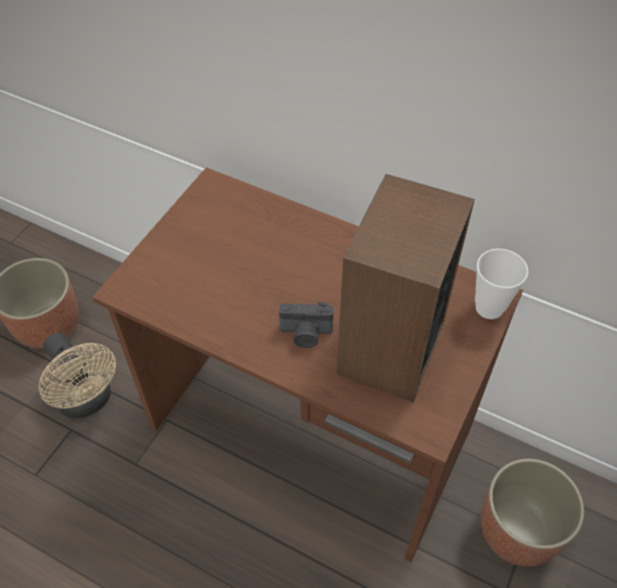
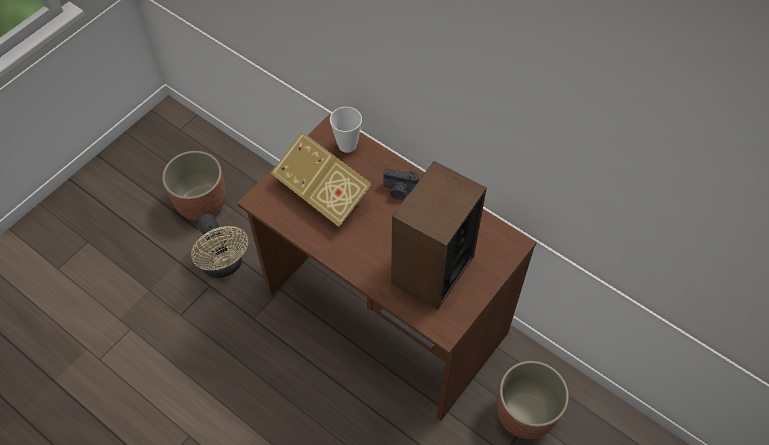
camera: 10 degrees right, 5 degrees up
(215, 266) = (324, 192): none -> book
(306, 334) = (376, 251): camera -> camera (399, 190)
(489, 308) = (508, 251): cup -> cup (347, 145)

